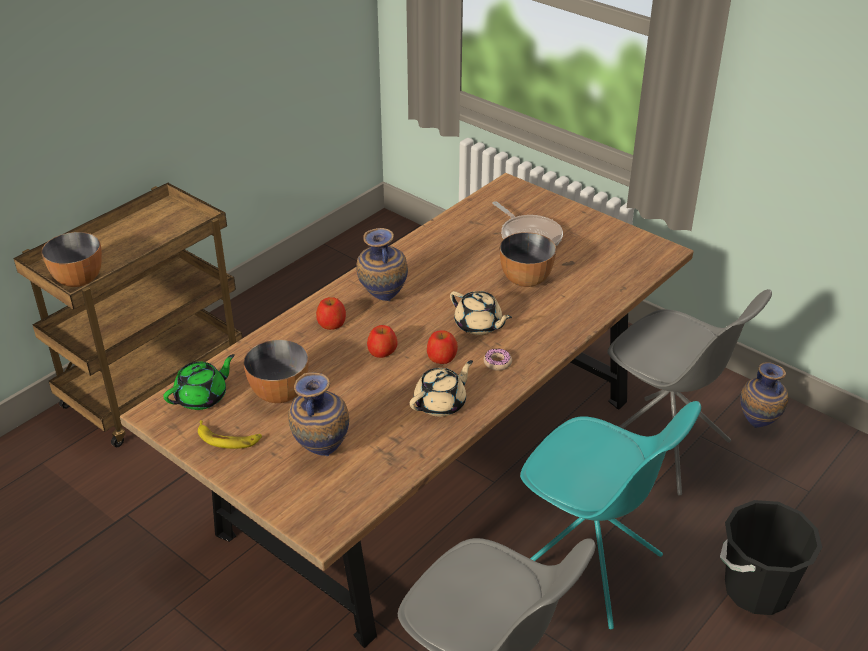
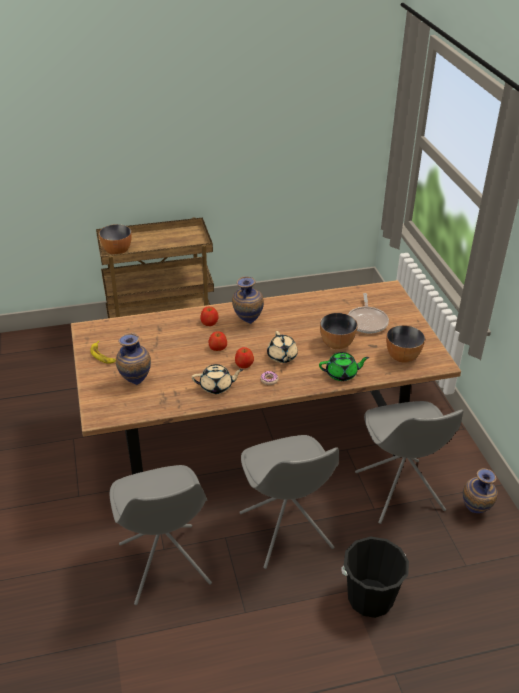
camera: 35 degrees right, 0 degrees up
(202, 397) = (112, 331): green teapot -> green teapot (342, 374)
(279, 393) = (147, 345): bowl -> bowl (402, 357)
(590, 568) = (286, 532): turquoise chair -> grey chair

